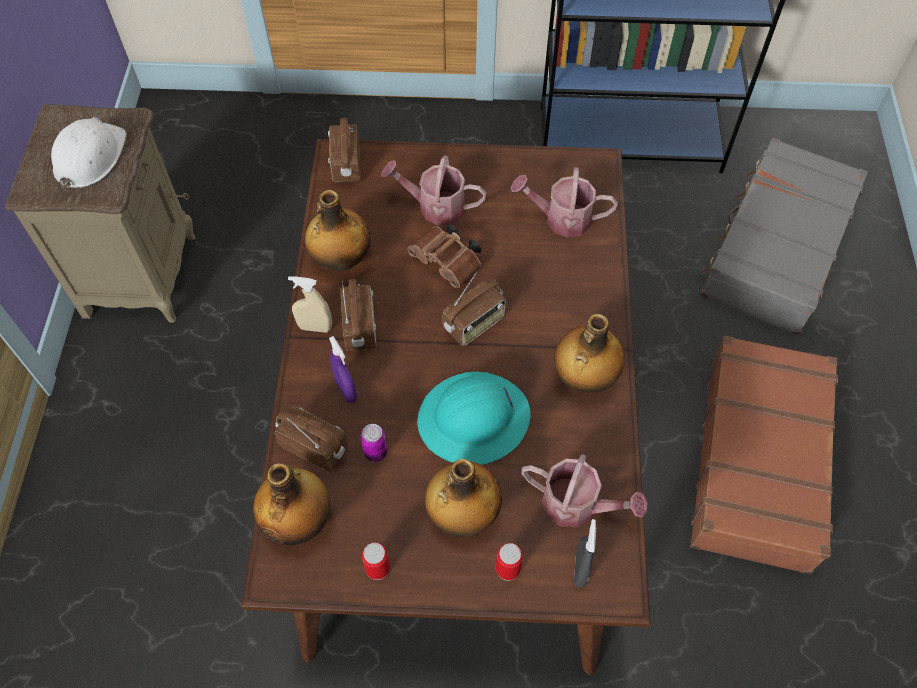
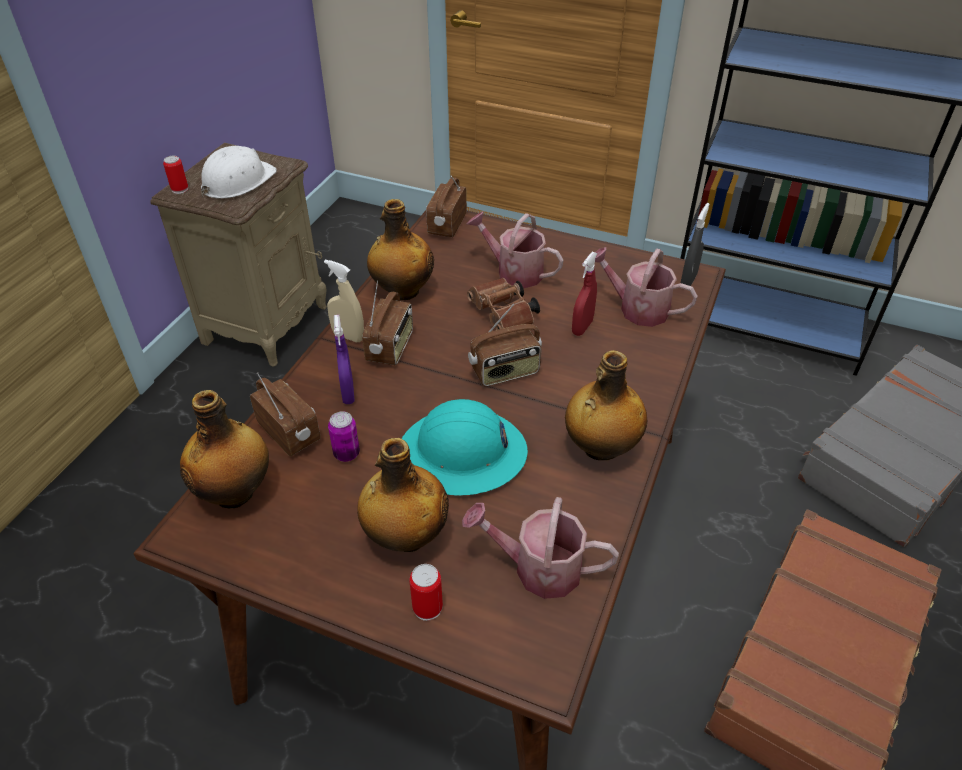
camera: 20 degrees right, 15 degrees down
(377, 568) = (288, 561): can -> can (180, 189)
(521, 254) = (582, 327): none -> red spray bottle
(577, 505) = (538, 568): watering can -> watering can turned 150 degrees clockwise
(580, 569) = (511, 636): grey spray bottle -> grey spray bottle (688, 280)

